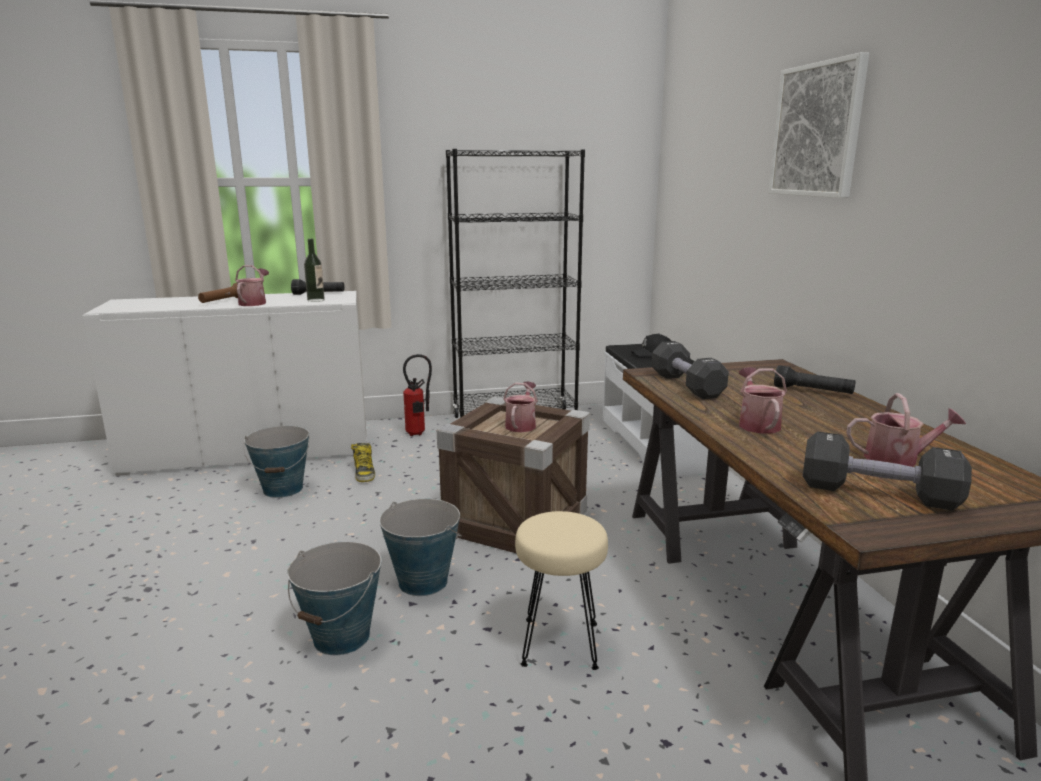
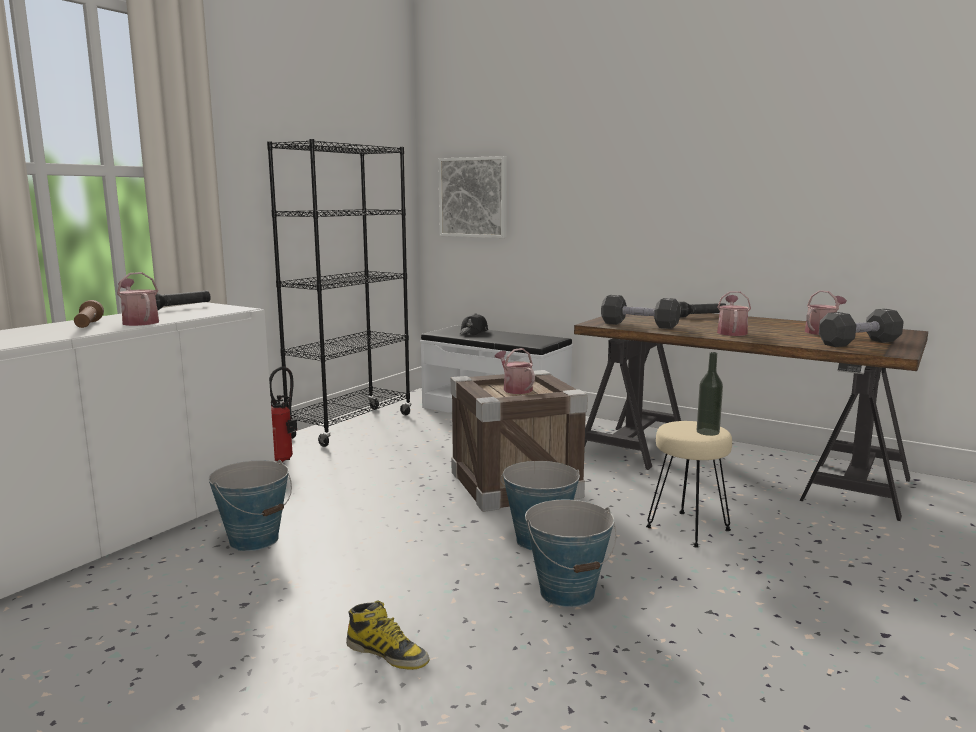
camera: 45 degrees left, 5 degrees down
(316, 300) = (205, 312): bottle -> bottle (708, 432)
(364, 473) = (307, 500): boot -> boot (387, 653)
(757, 423) = (731, 332): watering can -> watering can turned 60 degrees clockwise
(817, 130) = (643, 136): picture -> picture (473, 197)

